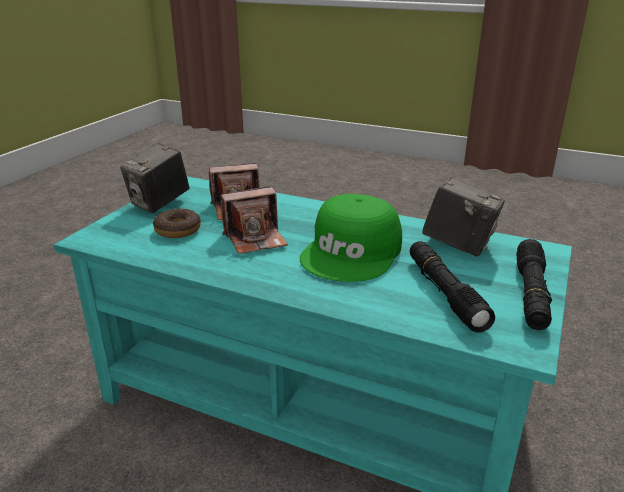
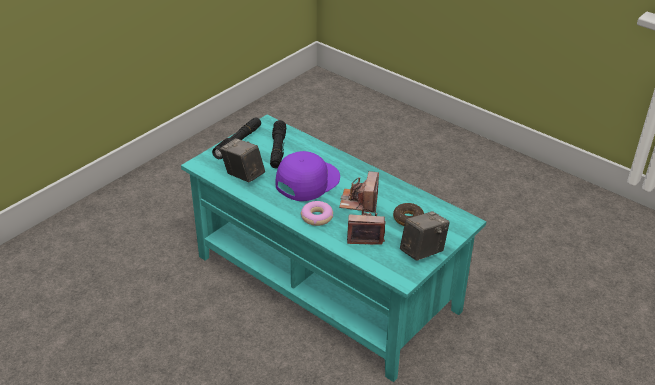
camera: 165 degrees left, 10 degrees up
(255, 239) = (359, 202): camera -> camera turned 75 degrees counterclockwise
(310, 215) = (316, 217): none -> donut
(353, 252) = (306, 181): green cap -> purple cap

